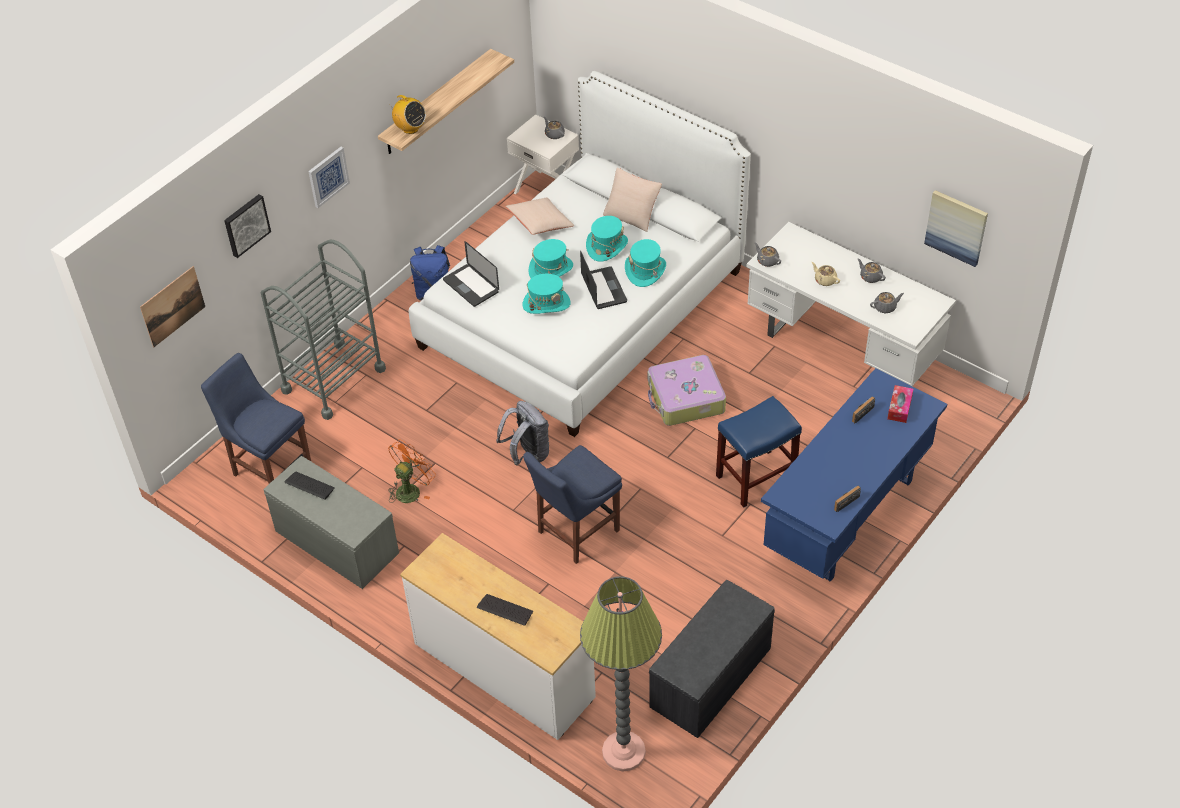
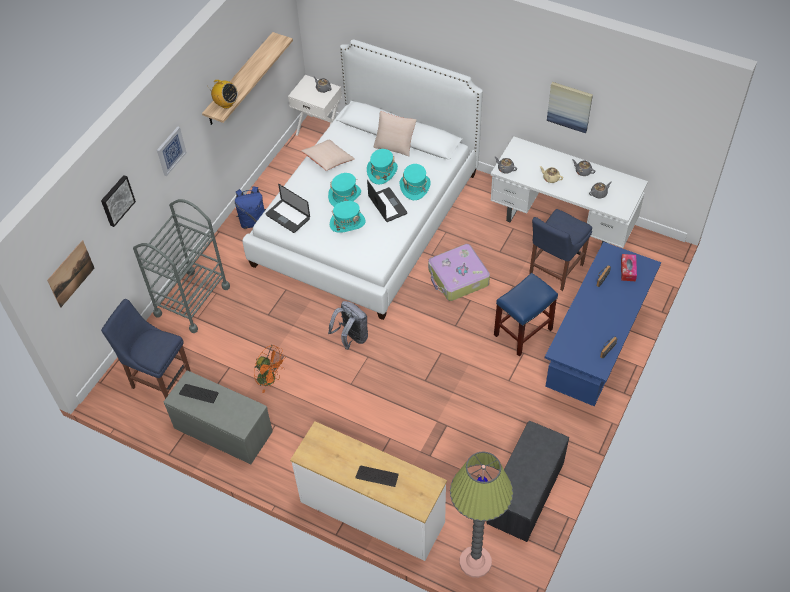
camera: 10 degrees left, 5 degrees up
(411, 489) = (270, 379): orange fan -> orange fan turned 90 degrees clockwise
(575, 533) = (401, 395): blue chair -> blue chair (554, 270)
(956, 227) = (648, 129): picture -> picture (569, 106)

